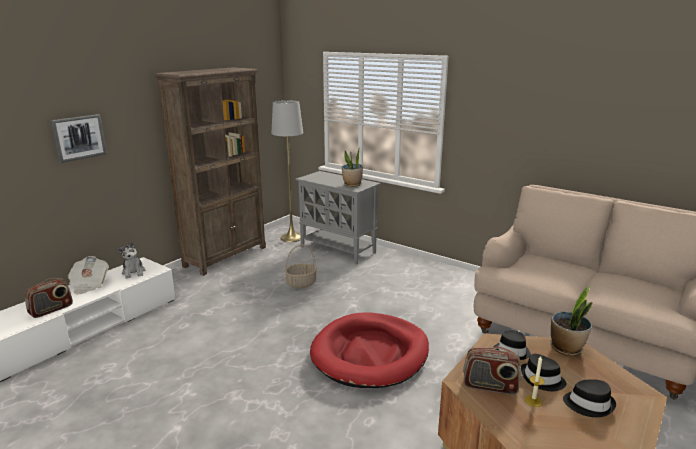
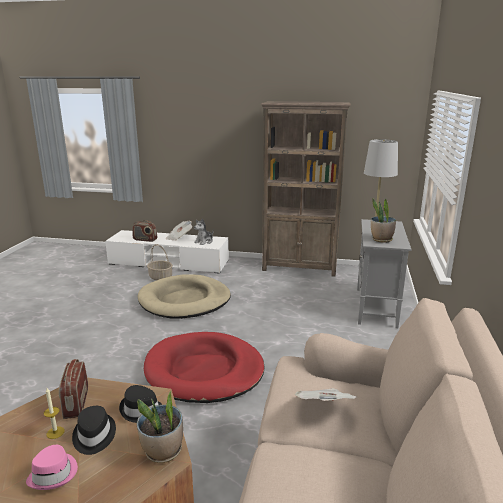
camera: 65 degrees right, 0 degrees up
(79, 137) = (205, 141): picture -> none
(213, 336) = (185, 300): none -> beige dog bed
(301, 283) = (290, 309): basket -> basket (161, 277)
(559, 268) = (324, 408): none -> newspaper
(588, 404) = (54, 474): black hat -> pink hat

